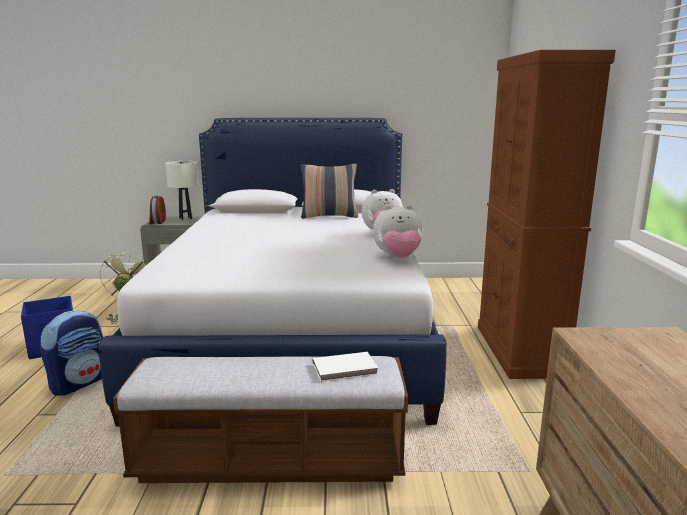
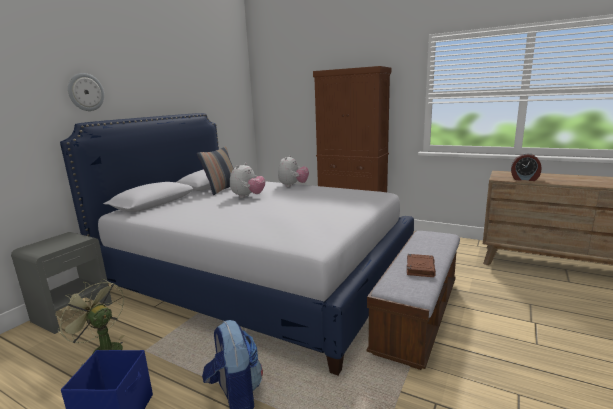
camera: 60 degrees left, 0 degrees up
(157, 222) = (44, 250): alarm clock -> alarm clock (524, 179)
(185, 218) = (61, 237): white table lamp -> none
(223, 372) = (420, 268): none -> brown book
(237, 88) = (85, 92): none -> wall clock
(346, 369) = (432, 239): white book -> none
(398, 258) = (345, 189): plush toy -> plush toy (248, 196)

